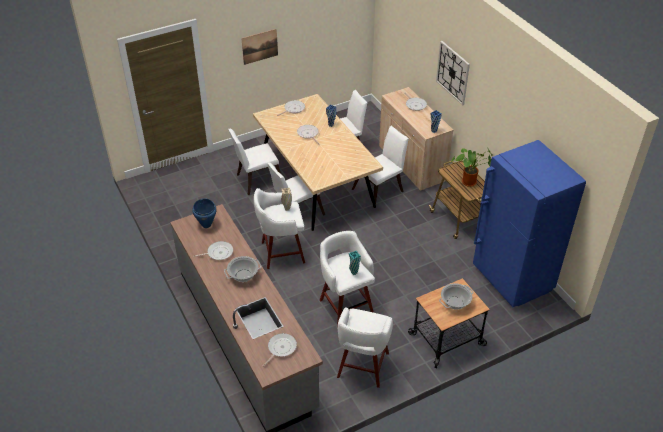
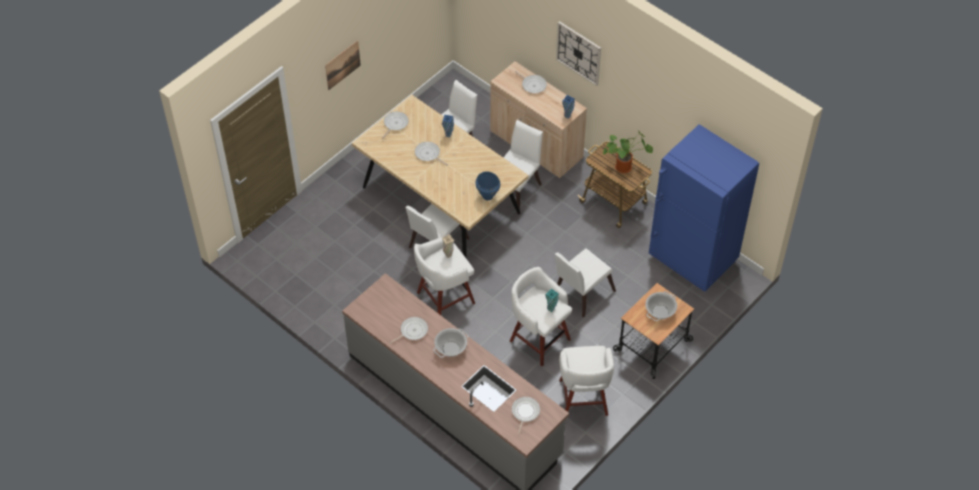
camera: 20 degrees left, 10 degrees up
(206, 224) = (382, 302): blue cooking pot -> blue cooking pot (487, 196)
(256, 180) = (372, 216): white chair -> white chair (580, 293)

